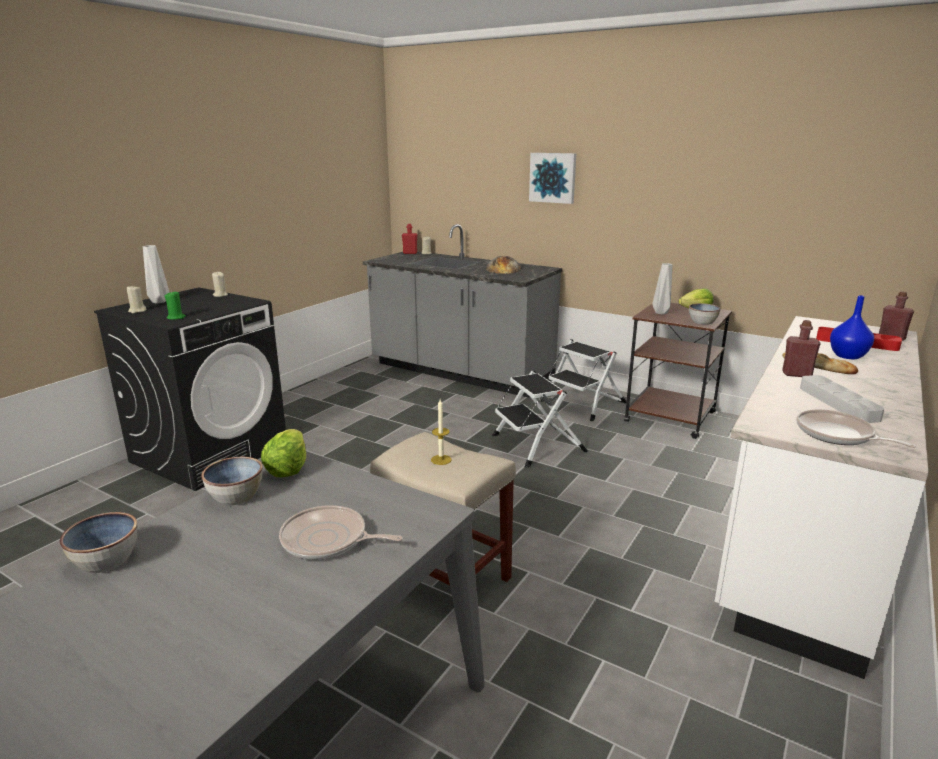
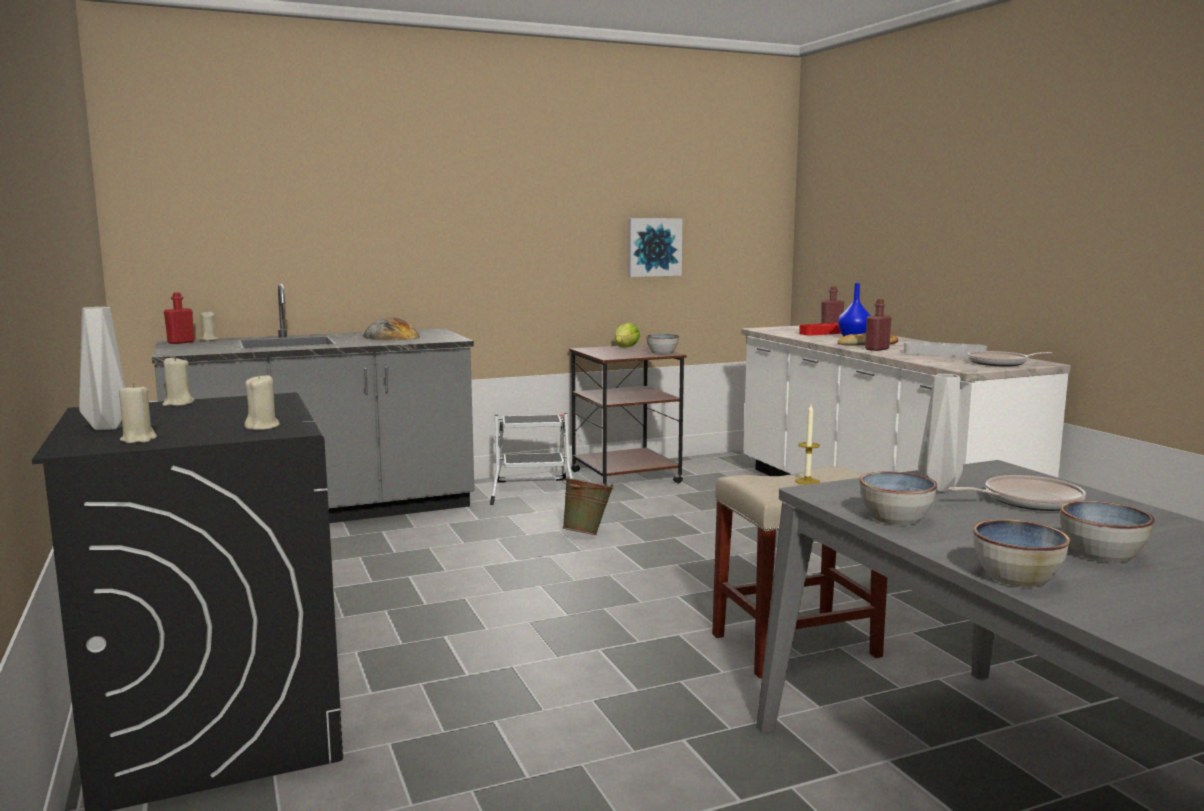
camera: 55 degrees left, 10 degrees down
(176, 317) = (263, 427): green candle -> beige candle
(180, 590) = (1101, 554): none -> bowl
(287, 469) = (844, 495): lettuce -> none
(328, 540) = (1027, 501): frying pan -> frying pan turned 150 degrees counterclockwise
(538, 444) = (587, 534): step ladder -> green bucket
(553, 177) = (418, 209): picture -> picture (653, 247)
(662, 313) = (611, 353): grey vase -> grey vase (939, 488)

